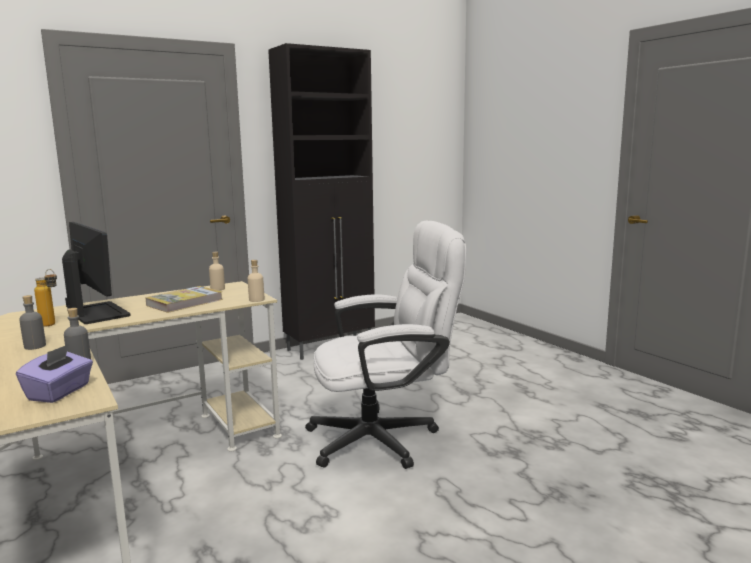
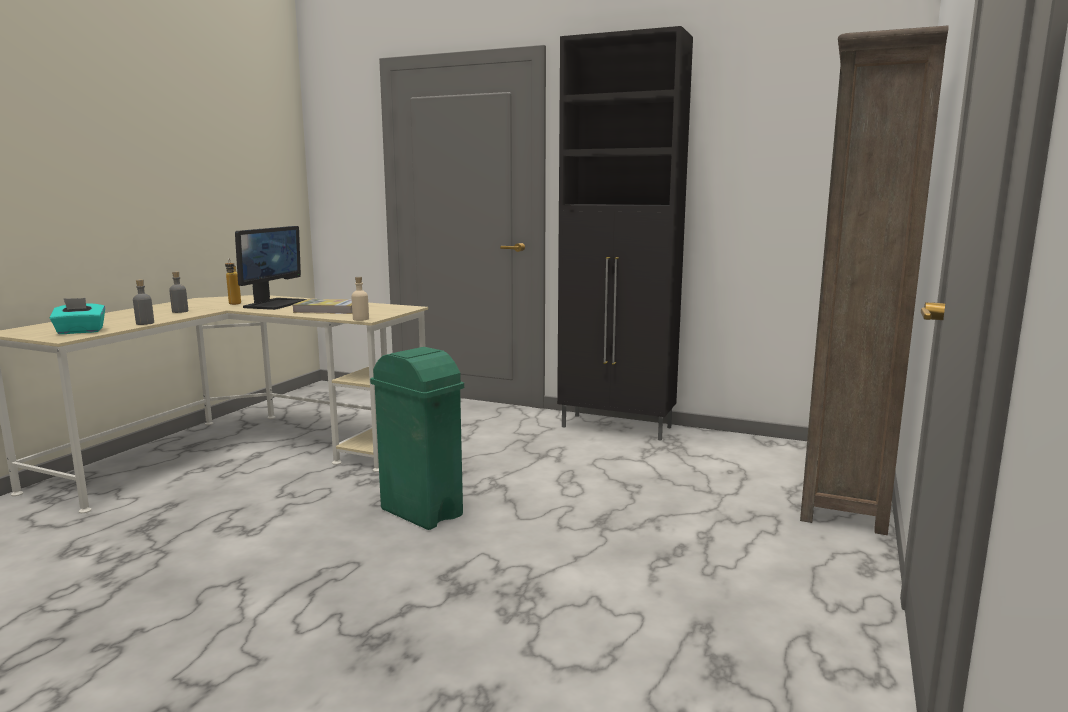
camera: 55 degrees right, 0 degrees up
(59, 392) = (80, 331): purple tissue box -> turquoise tissue box
(217, 289) = (387, 307): beige bottle -> none
(385, 438) = (421, 513): white office chair -> green trash can
(493, 334) = (844, 489): none -> brown bookcase

